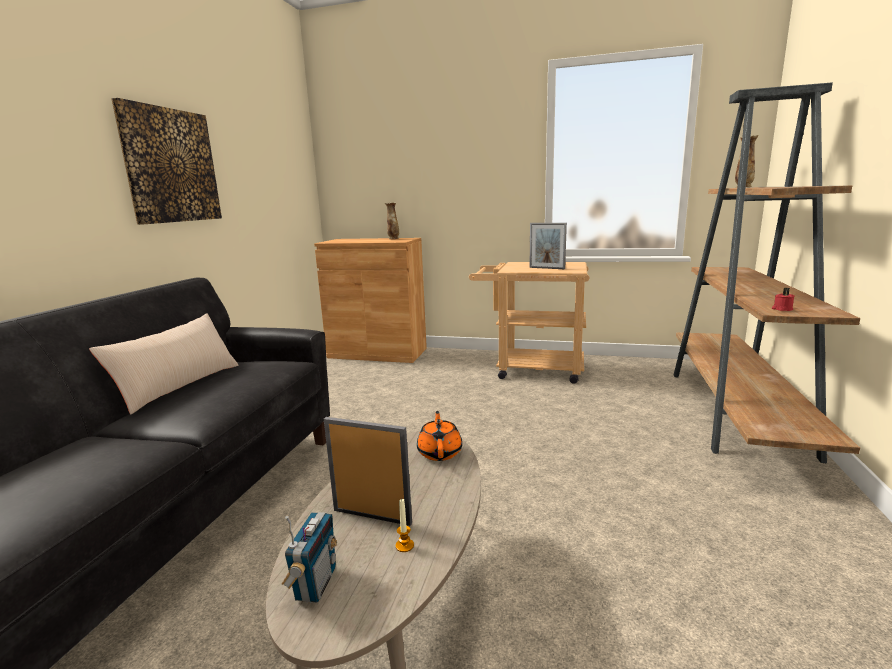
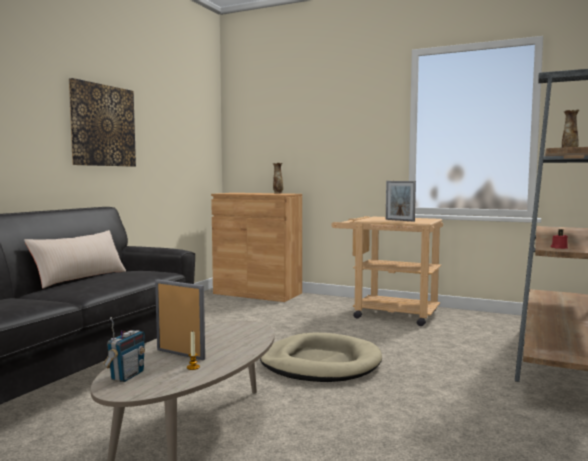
camera: 10 degrees right, 10 degrees down
(440, 452) = (249, 331): orange teapot -> none
(495, 453) = (320, 363): none -> beige dog bed

